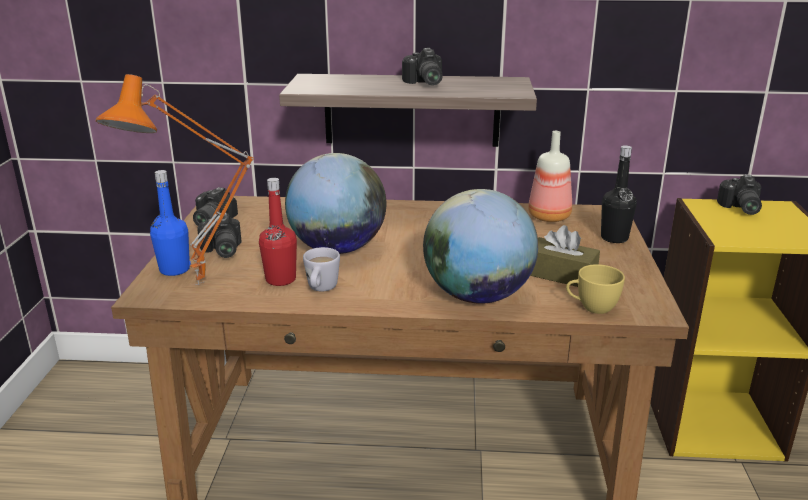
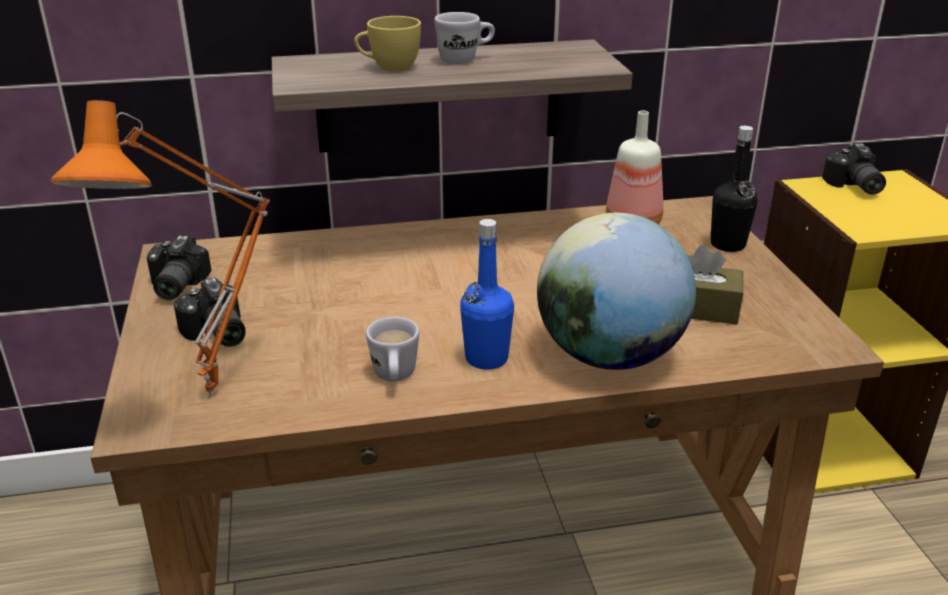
camera: 15 degrees left, 5 degrees up
(174, 270) = (160, 377): blue bottle -> blue bottle (486, 358)
(280, 279) = (328, 370): red bottle -> none
(337, 249) = (383, 308): globe -> none
(424, 83) = (465, 59): camera -> white mug
(591, 307) = (758, 351): yellow cup -> yellow cup (389, 68)

